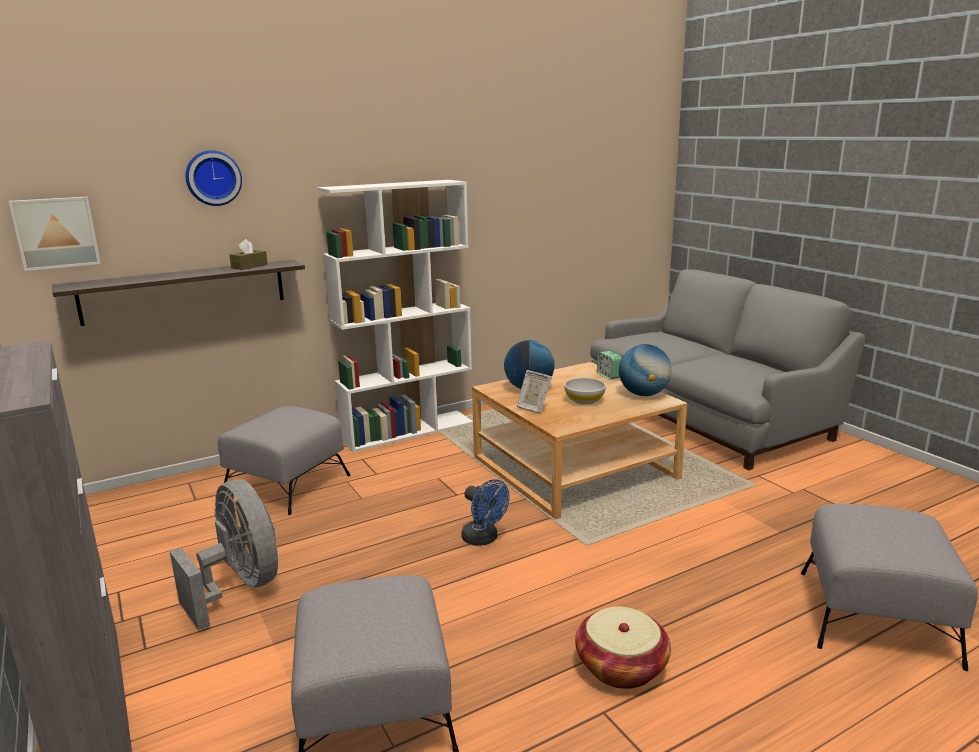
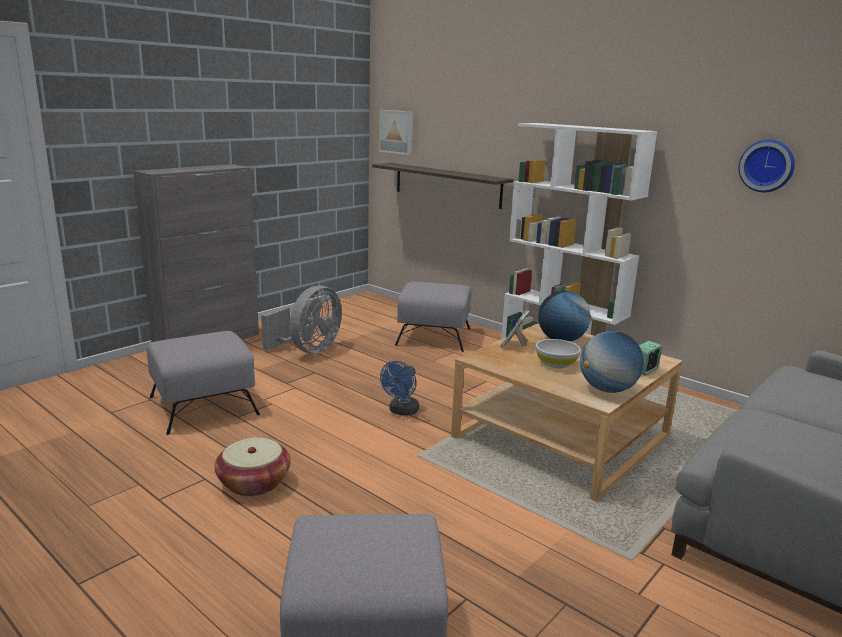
camera: 70 degrees right, 0 degrees up
(213, 178) = (475, 107): wall clock -> wall clock (767, 165)
(249, 266) = (474, 175): brown tissue box -> none

